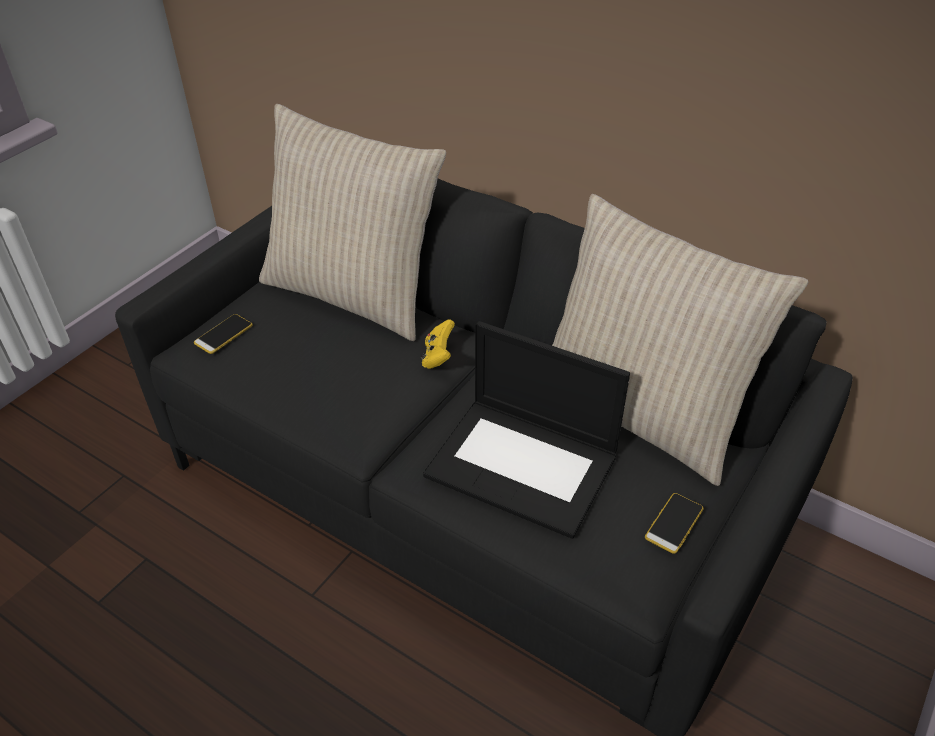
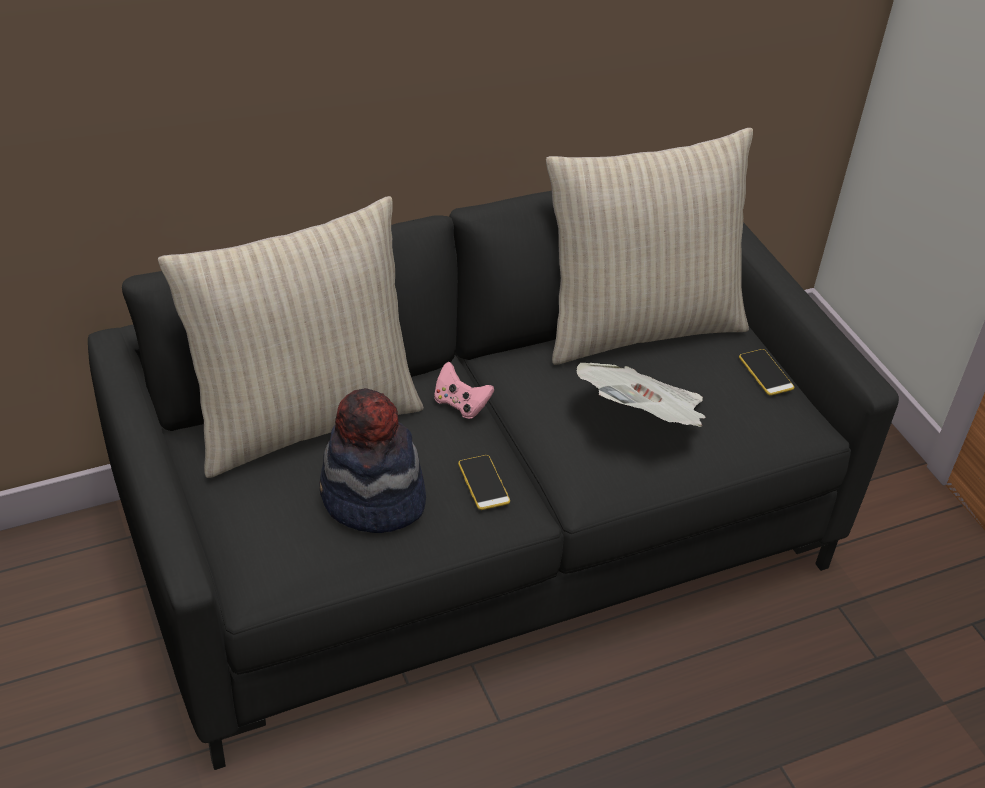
camera: 60 degrees left, 0 degrees up
(223, 334) = (268, 543): phone -> phone (483, 483)
(302, 360) = (372, 499): none -> hat
(438, 357) = (460, 404): yellow game controller -> pink game controller
(524, 465) = (642, 419): laptop -> newspaper

